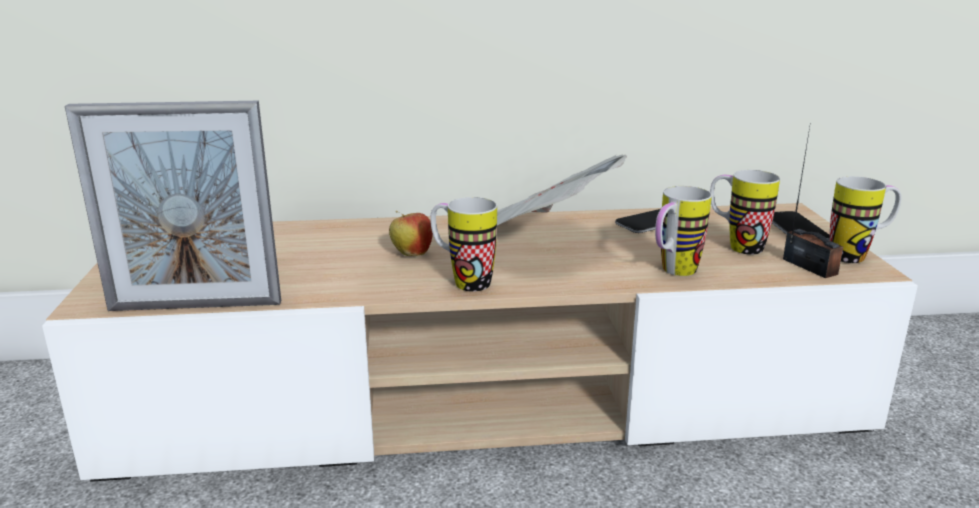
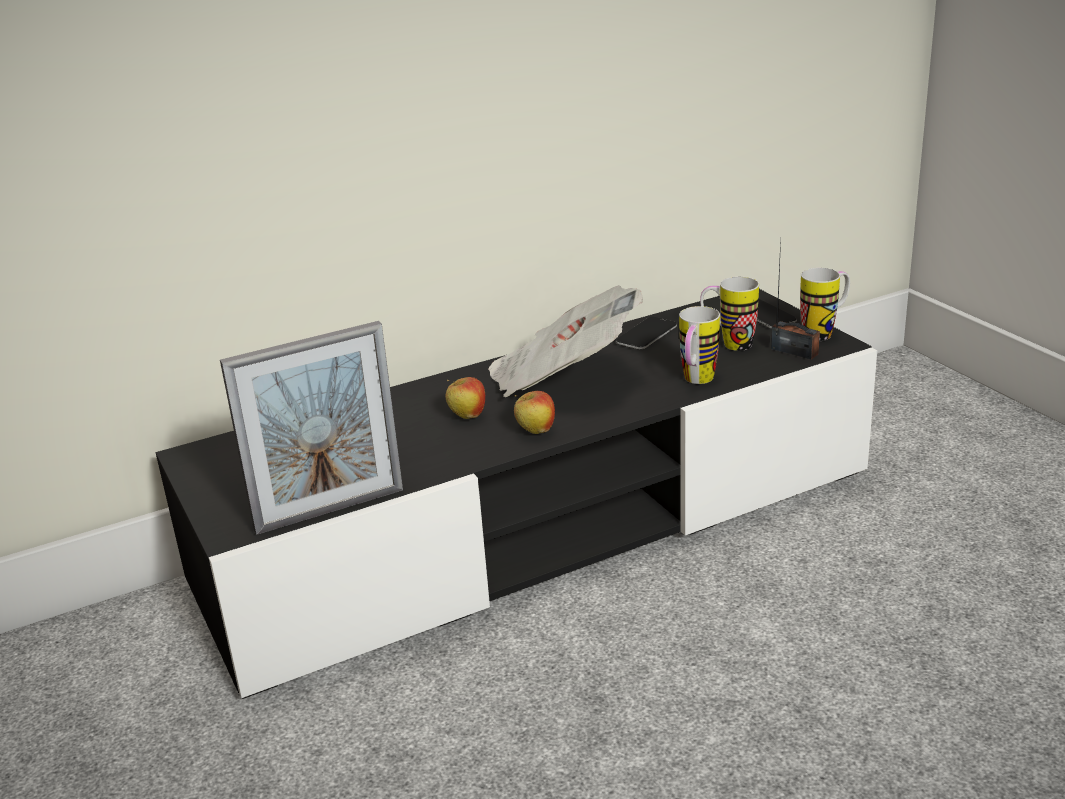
camera: 20 degrees left, 5 degrees up
(462, 281) = (535, 431): mug -> apple
(489, 396) = (541, 528): beige tv stand -> black tv stand

